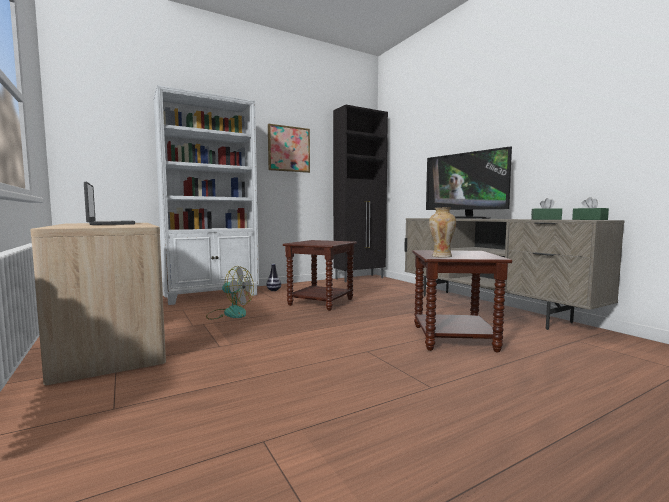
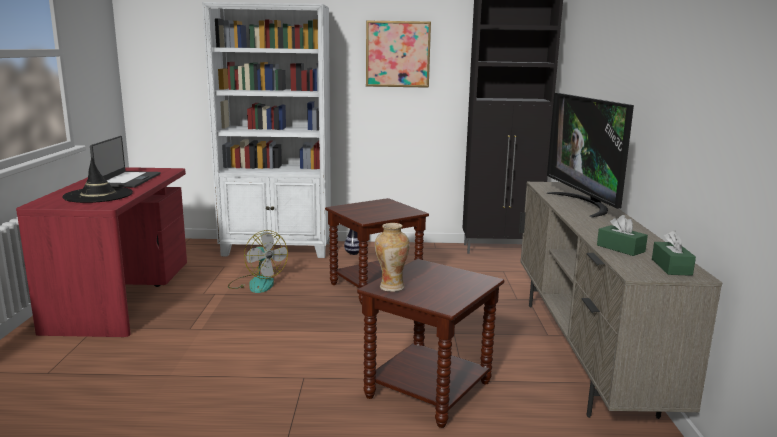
camera: 30 degrees right, 10 degrees up
(110, 225) = (98, 195): none -> black hat
(111, 339) = (124, 295): beige desk -> red desk

